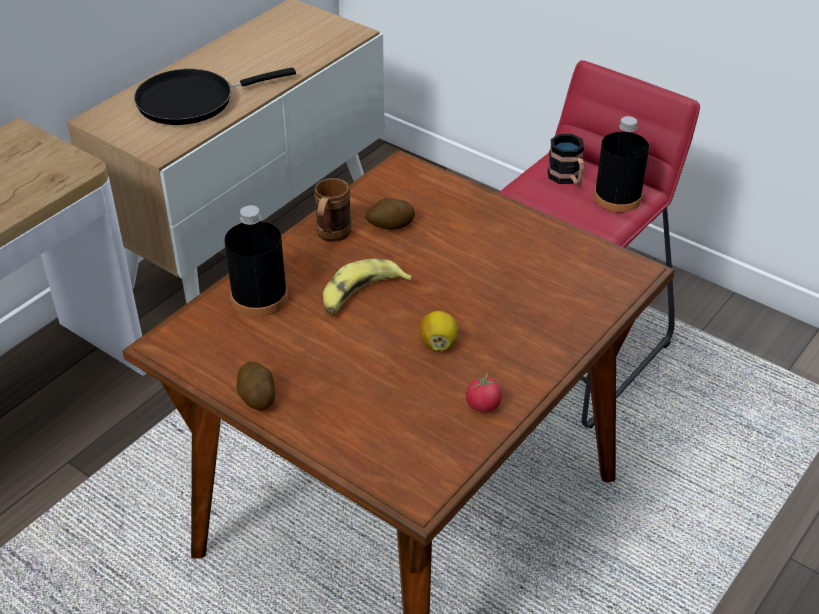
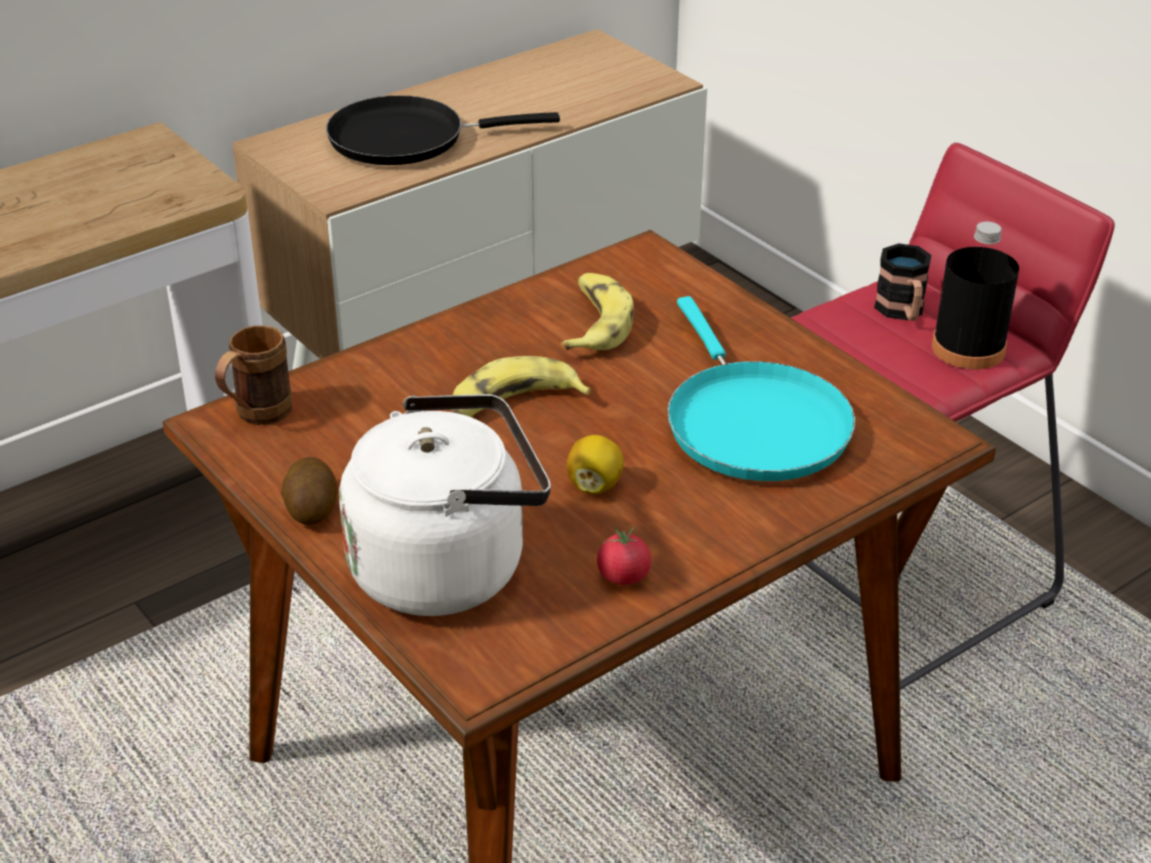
camera: 15 degrees right, 5 degrees down
(259, 297) = (372, 385): black bottle -> none
(330, 237) = (504, 325): brown mug -> brown mug (255, 417)
(367, 421) = (448, 566): none -> white kettle
(390, 226) = (594, 324): potato -> banana
(521, 280) = (752, 423): none -> turquoise frying pan

